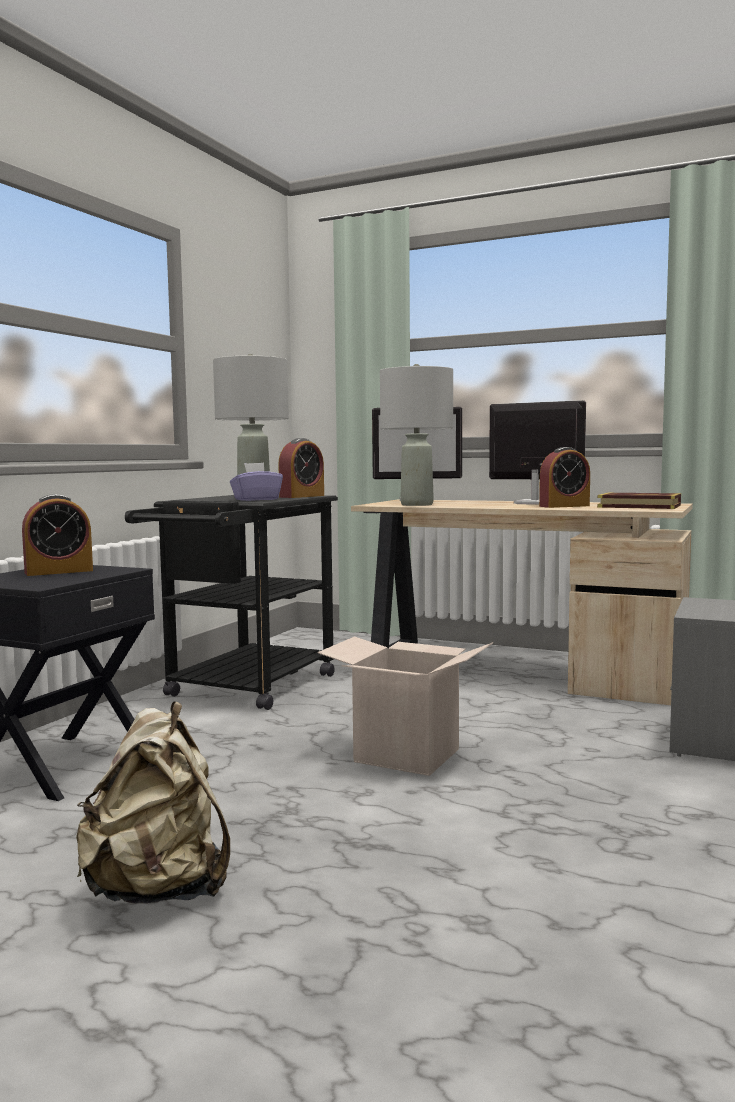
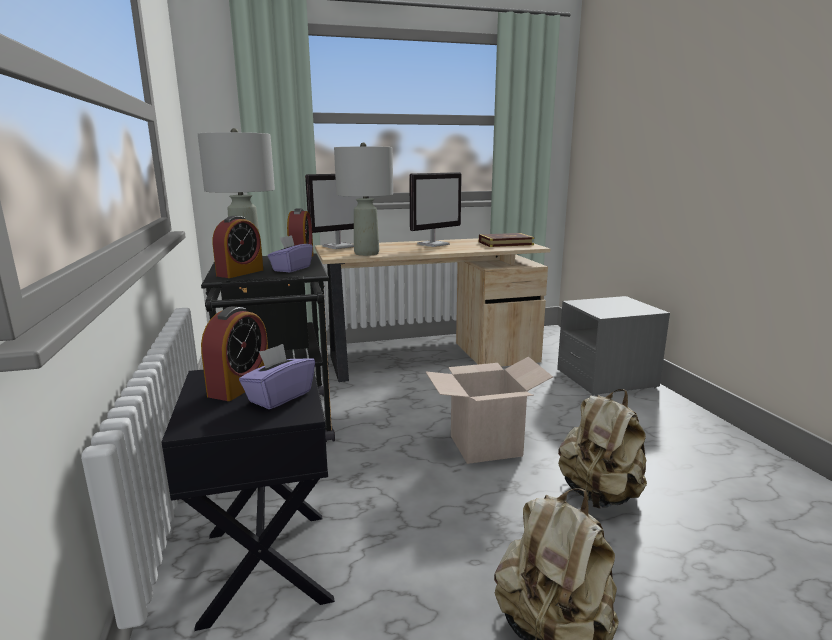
camera: 40 degrees left, 10 degrees up
(59, 578) = (279, 397): none -> purple tissue box
(443, 833) = (600, 494): none -> beige backpack
(534, 503) = (433, 244): monitor -> monitor turned 150 degrees clockwise
(564, 506) = (466, 247): alarm clock -> alarm clock (240, 273)

